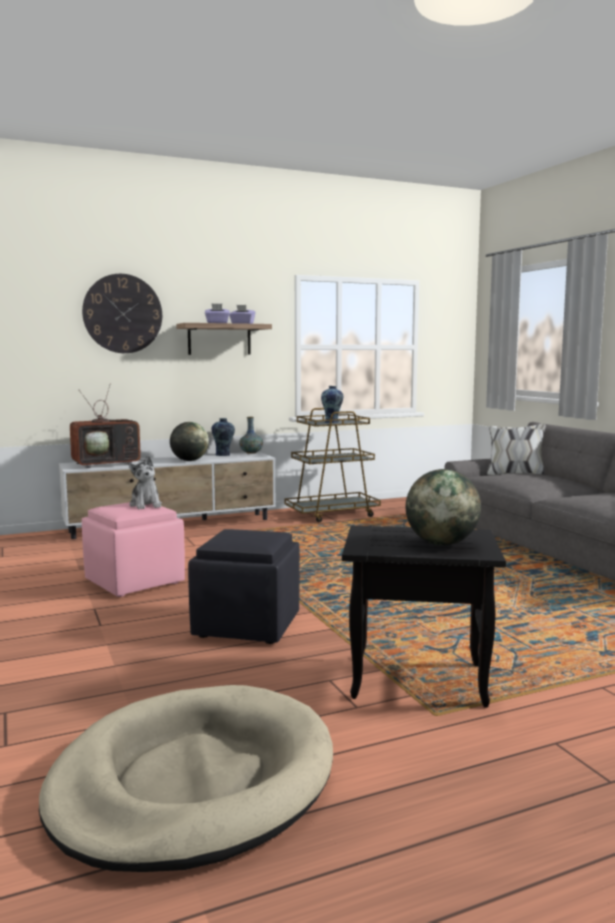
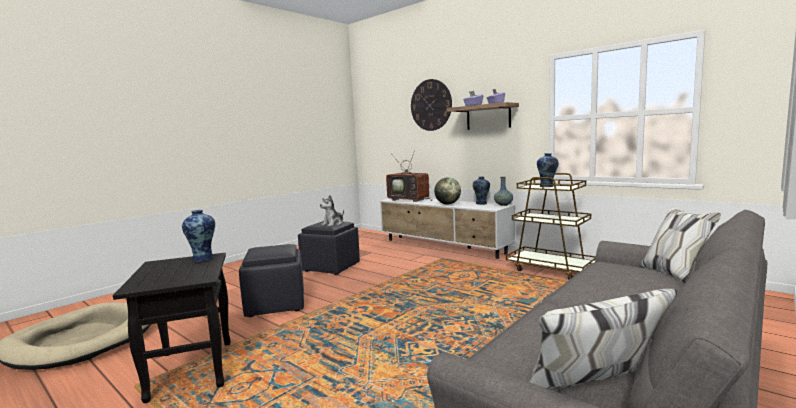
camera: 65 degrees right, 0 degrees up
(135, 581) = (331, 267): pink ottoman -> black ottoman
(373, 532) = (203, 258): none -> vase
(441, 544) = (166, 275): globe -> none

